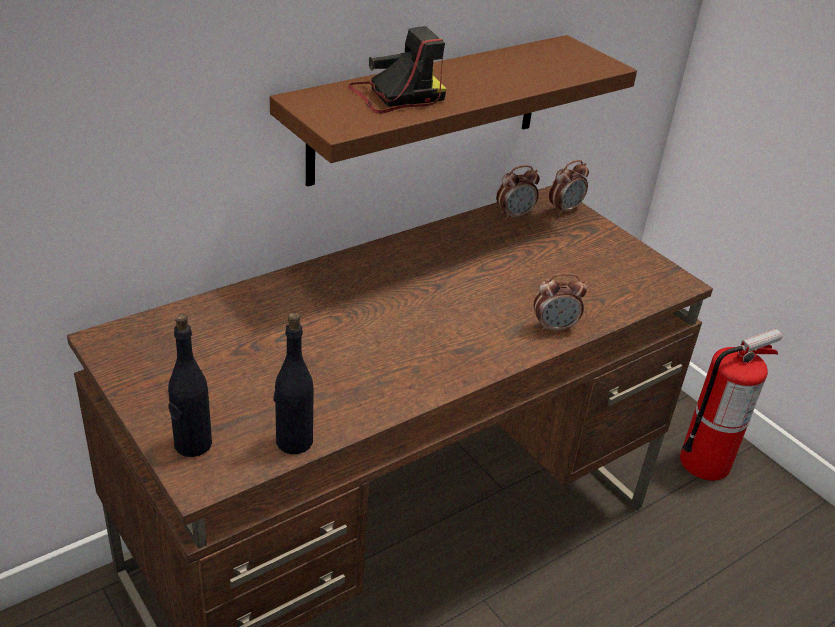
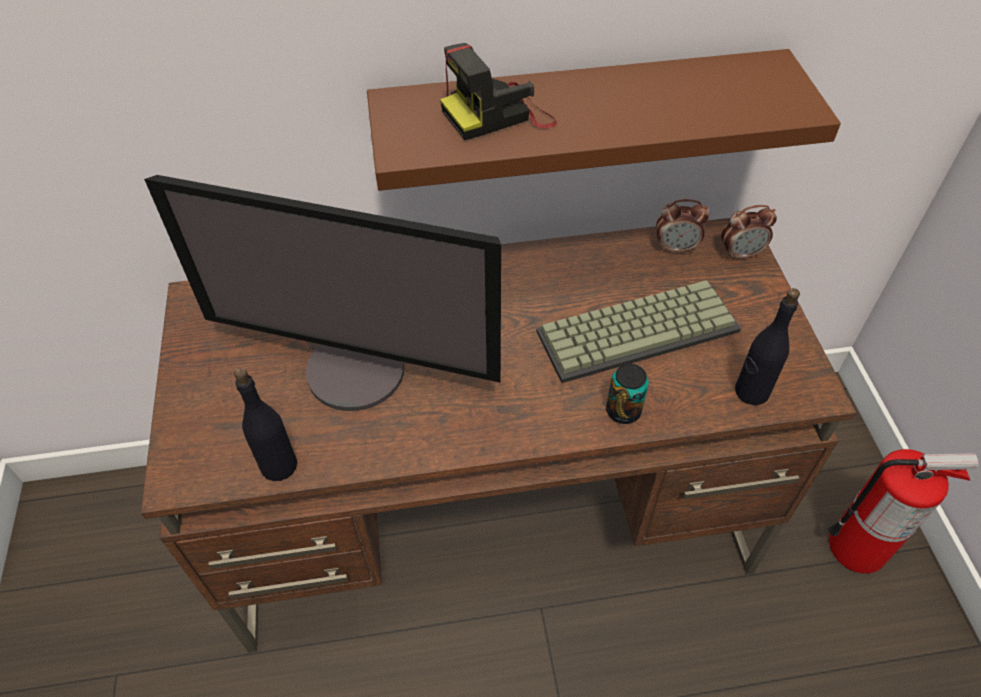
camera: 30 degrees right, 15 degrees up
(192, 444) = (193, 437): black bottle -> black bottle (751, 392)
(313, 354) = (358, 368): none -> monitor
(395, 96) = (498, 115): camera -> camera turned 150 degrees clockwise
(525, 273) = (638, 328): none -> keyboard
(554, 328) = (623, 411): alarm clock -> can

